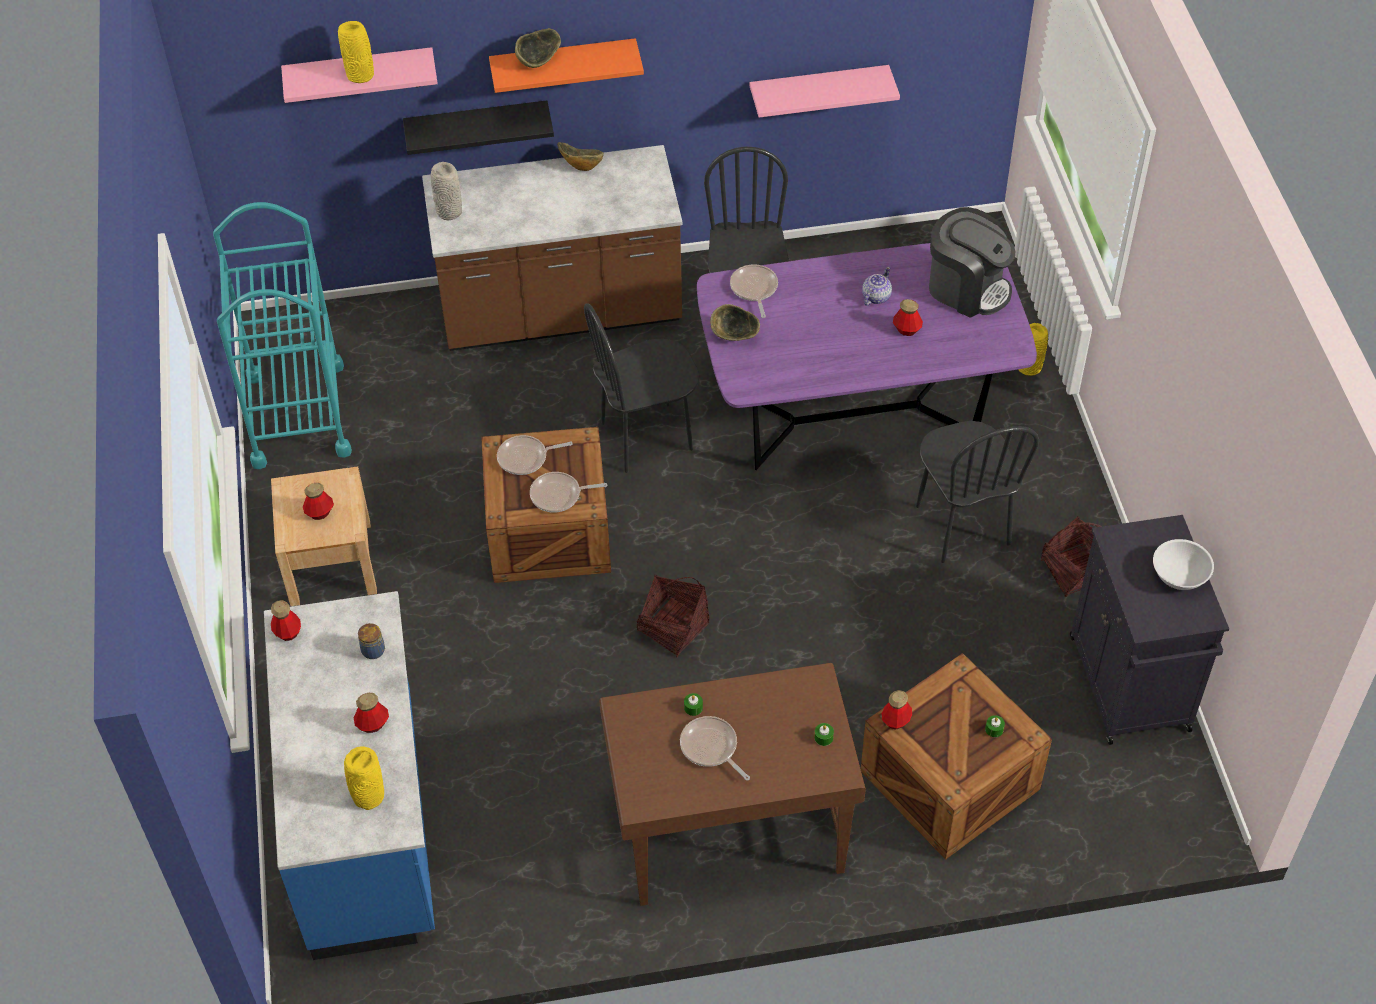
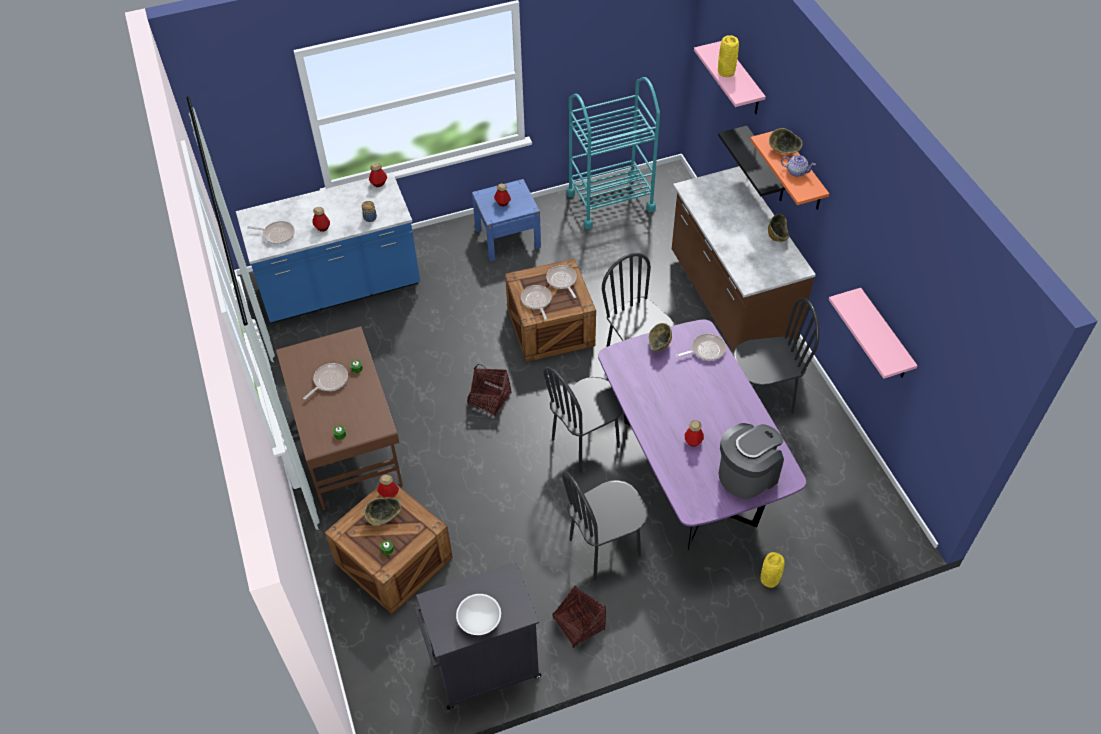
camera: 80 degrees right, 0 degrees up
(330, 562) = (507, 238): beige nightstand -> blue nightstand
(367, 796) = (277, 234): yellow vase -> frying pan
(449, 212) = (711, 184): grey vase -> none
(783, 520) = (585, 444): none -> black chair
(875, 297) = (720, 419): teapot -> teapot (796, 171)
(937, 730) = (383, 517): none -> bowl
(967, 288) = (747, 474): coffee machine -> coffee machine turned 150 degrees counterclockwise

